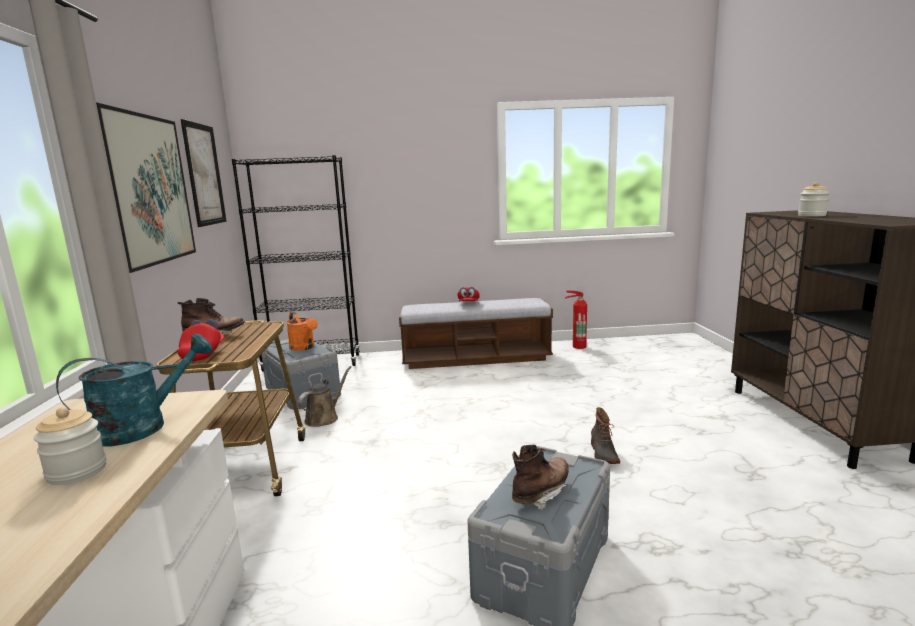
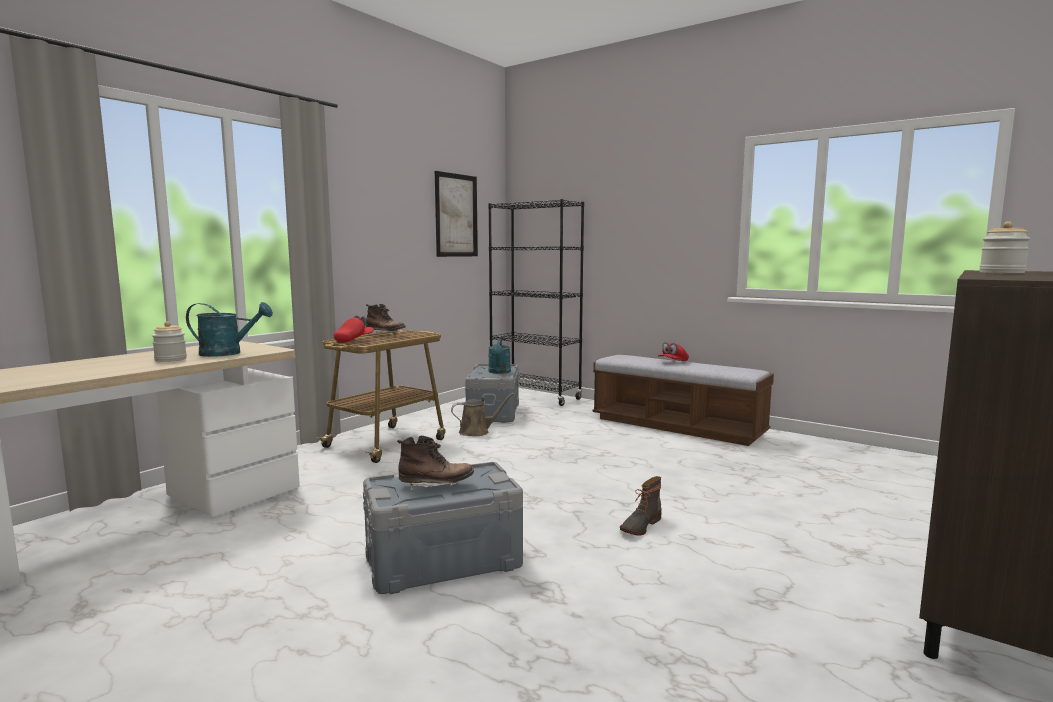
camera: 40 degrees right, 5 degrees down
(146, 190) = (378, 222): picture -> none
(304, 348) = (499, 372): orange watering can -> turquoise watering can
(578, 346) = (817, 444): fire extinguisher -> none

